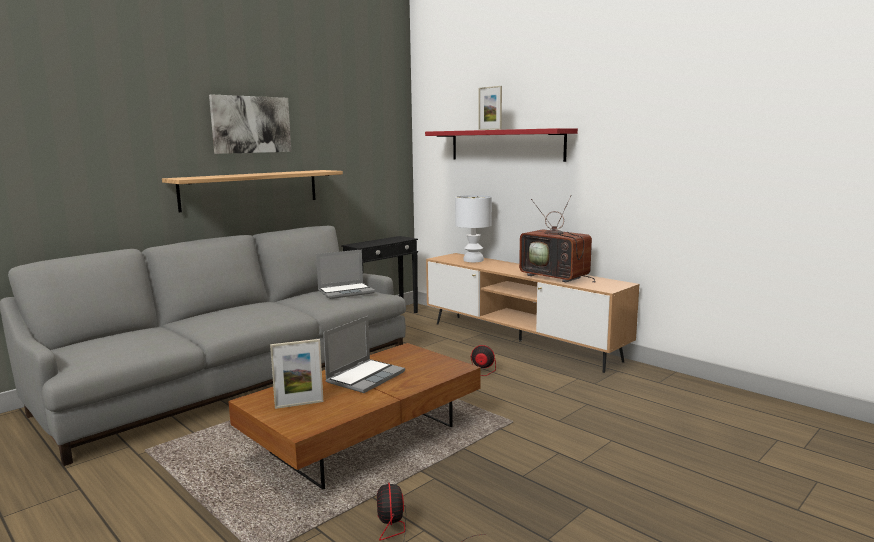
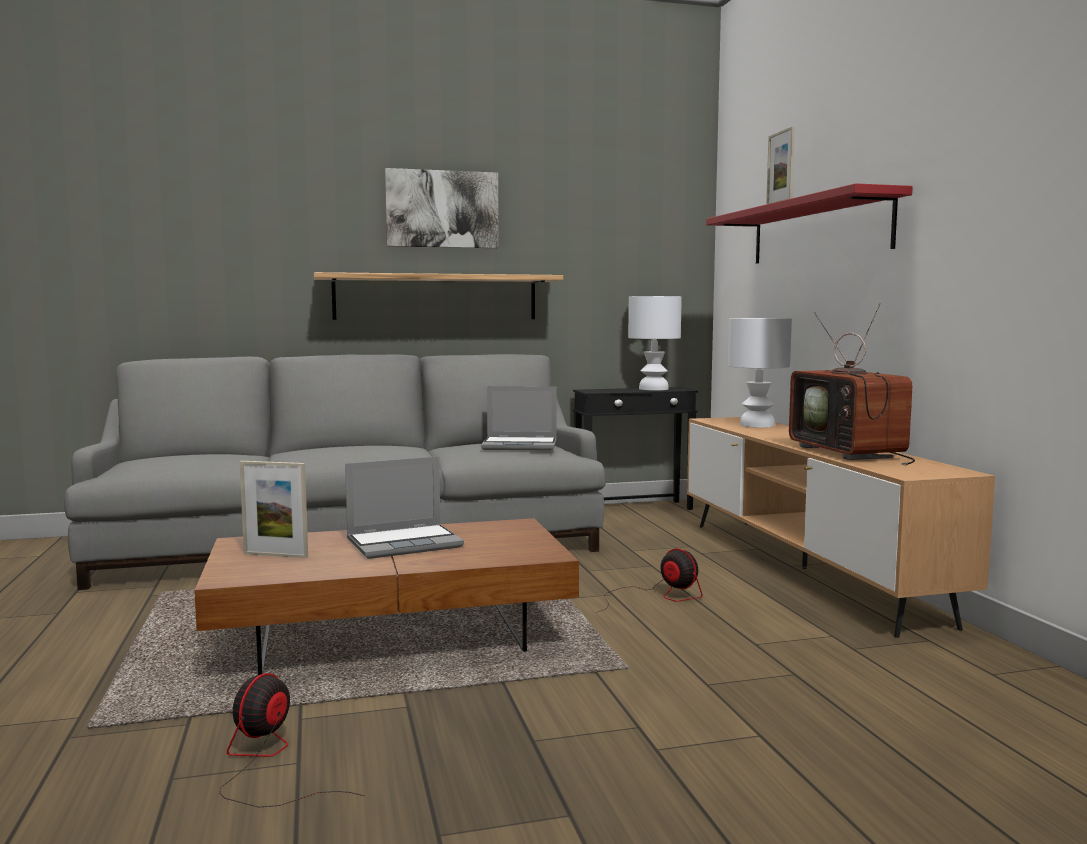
camera: 30 degrees right, 5 degrees down
(390, 239) = (653, 389): none -> white table lamp

